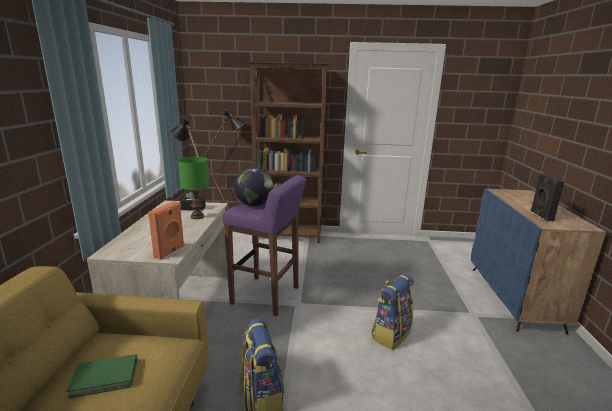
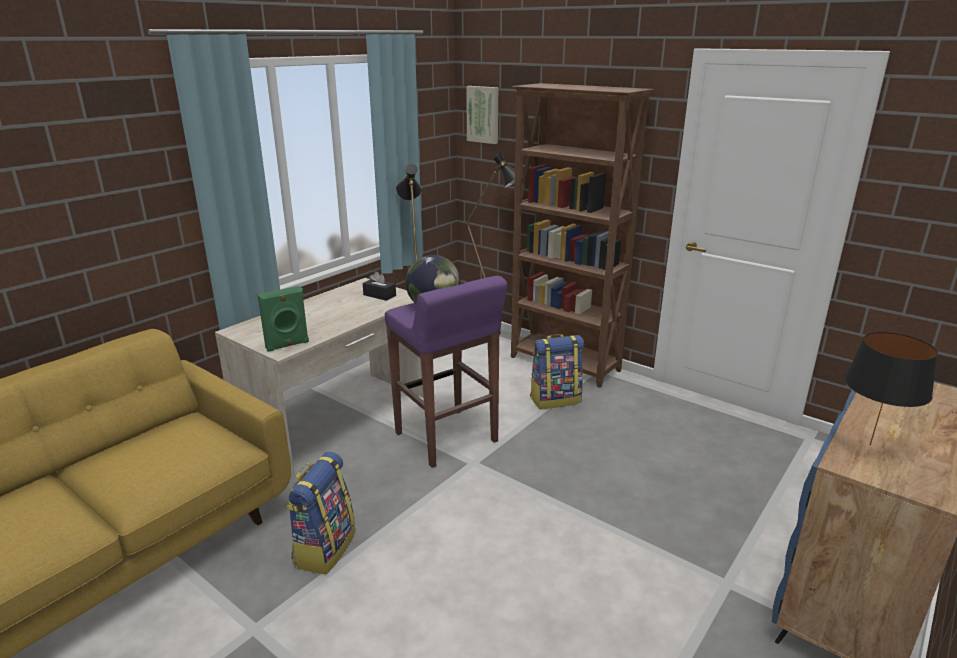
camera: 35 degrees right, 5 degrees up
(105, 378) = (154, 453): green book -> none
(170, 252) = (287, 345): orange speaker -> green speaker
(197, 216) = (368, 308): green table lamp -> none
(209, 85) = (483, 114): none -> picture
(390, 334) = (552, 551): backpack -> backpack (555, 399)
(540, 216) = (870, 445): black speaker -> black table lamp

